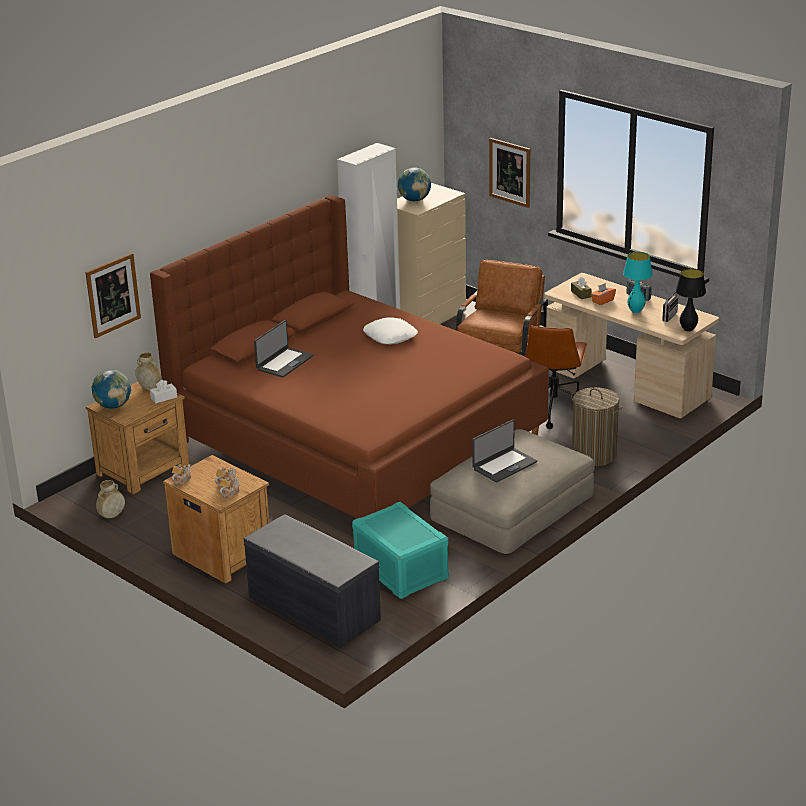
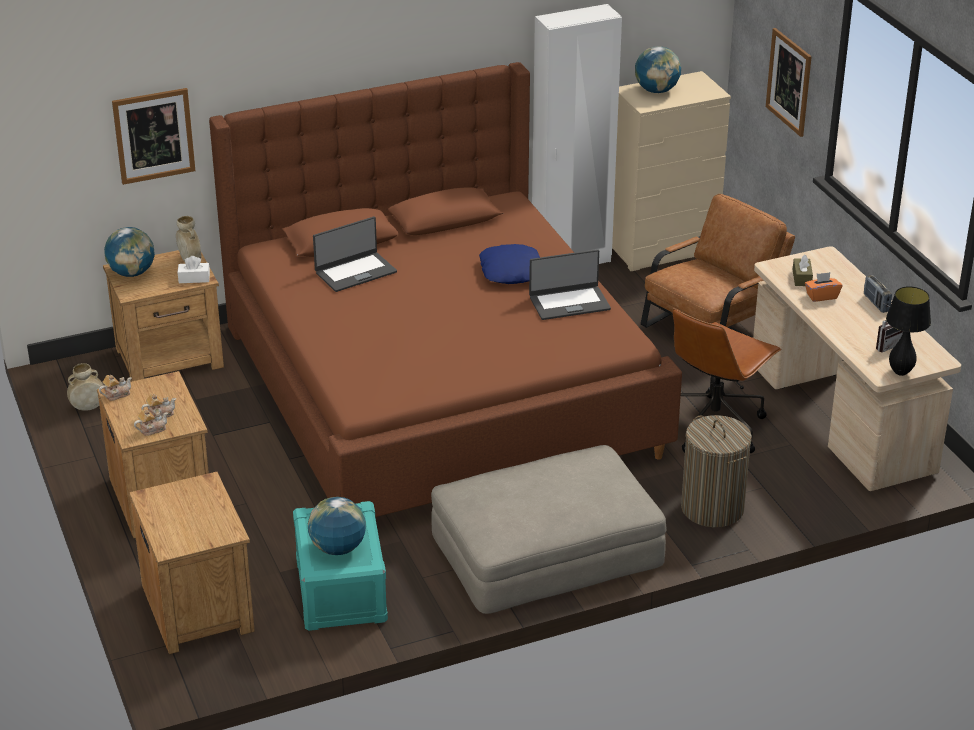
camera: 25 degrees right, 5 degrees up
(312, 609) = (198, 607): grey bench -> brown nightstand
(390, 336) = (512, 271): white pillow -> blue pillow
(404, 534) = (337, 548): none -> globe
(504, 465) = (533, 492): laptop -> laptop (569, 303)
(635, 311) = (852, 324): turquoise table lamp -> none

